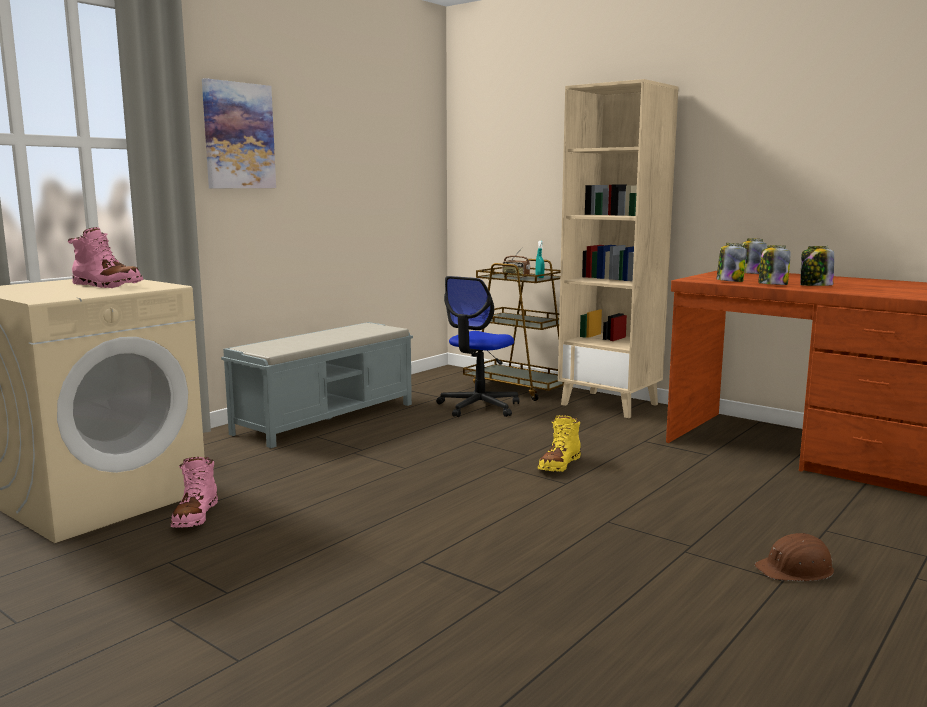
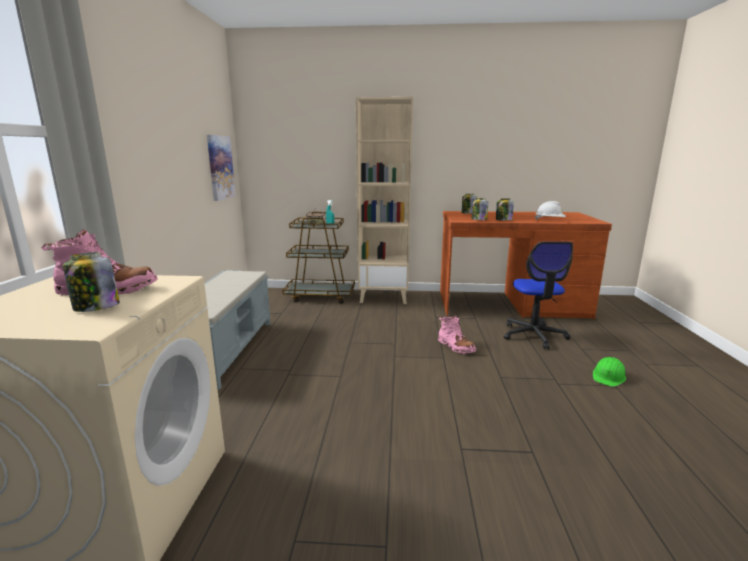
camera: 35 degrees left, 5 degrees up
(195, 516) = (249, 480): pink boot -> pink boot (455, 347)
(238, 136) = (123, 124): picture -> picture (220, 167)
(478, 407) = (316, 315): office chair -> office chair (533, 335)
(559, 465) = (421, 345): yellow boot -> none
(796, 569) = (608, 377): brown hard hat -> green hard hat
(815, 286) = (521, 219): jar -> jar (95, 307)
(862, 291) = (549, 220): none -> white hard hat

